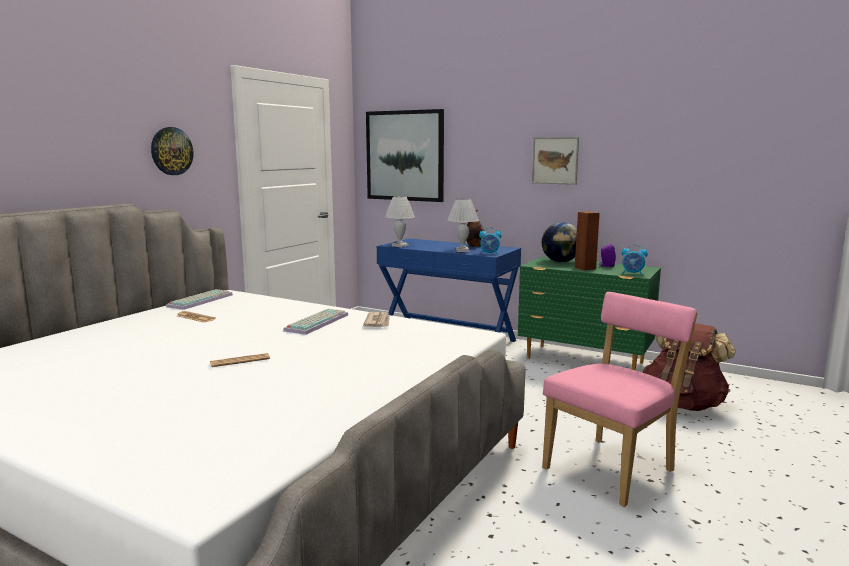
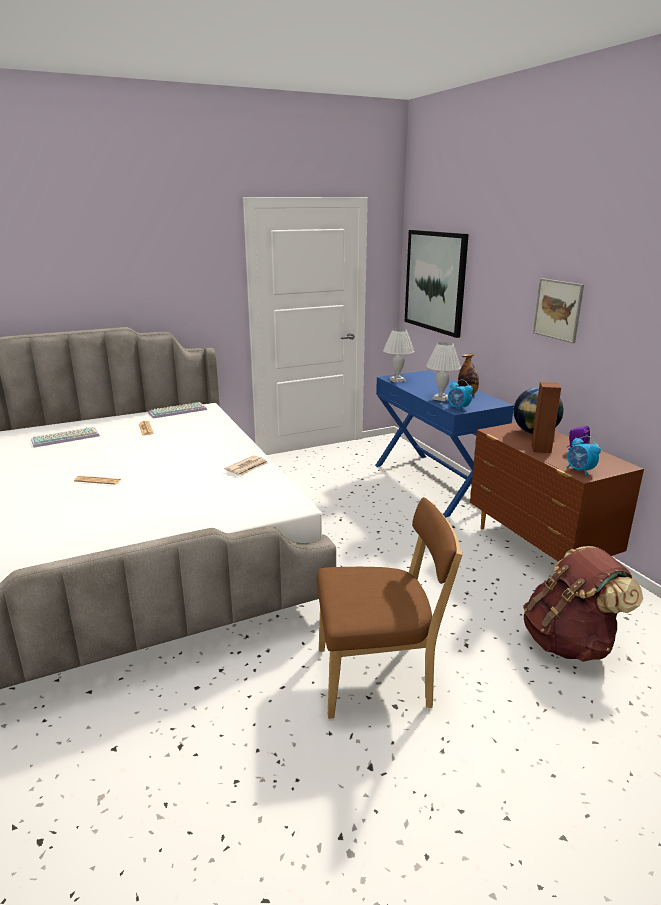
camera: 35 degrees right, 10 degrees up
(171, 151) = (176, 281): wall clock -> none
(316, 322) = (207, 455): keyboard -> keyboard (66, 437)
(585, 361) = (538, 551): green dresser -> brown dresser
(613, 468) = (379, 678): pink chair -> brown chair

